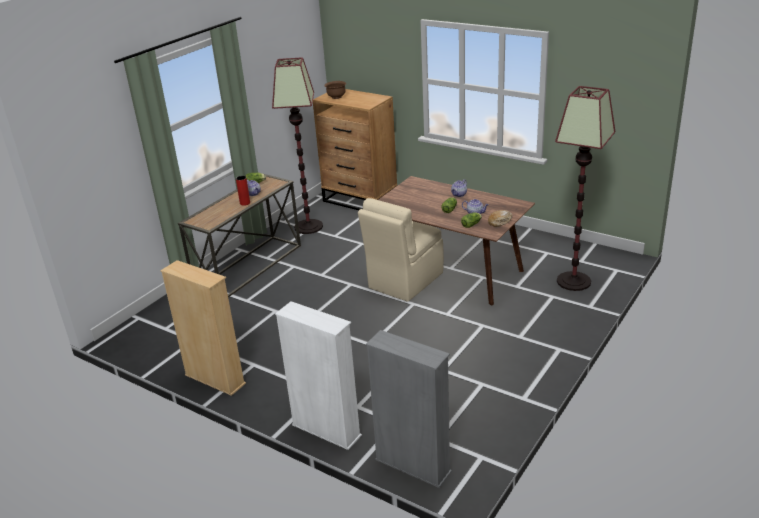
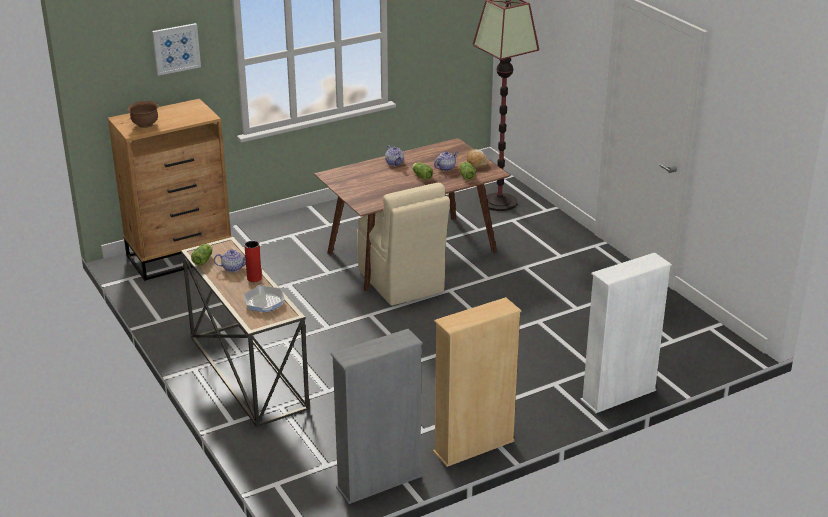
camera: 65 degrees left, 0 degrees up
(217, 215) = (264, 302): none -> frying pan
(308, 227) = (199, 307): floor lamp -> none
(381, 54) = (176, 48): none -> picture
(412, 466) = (699, 363): grey bookcase -> grey bookcase (379, 482)

